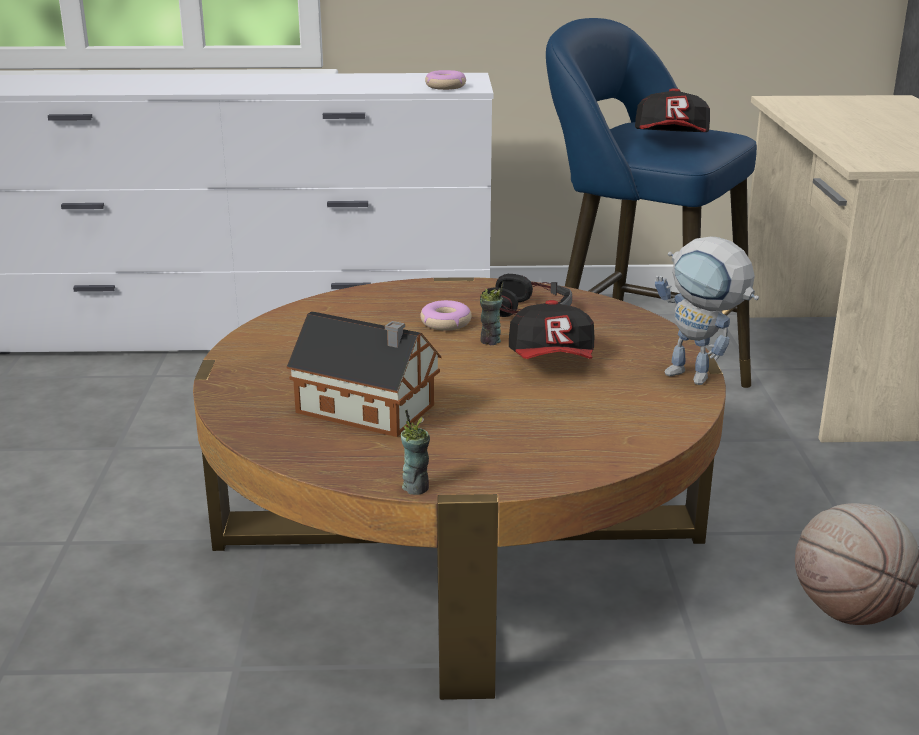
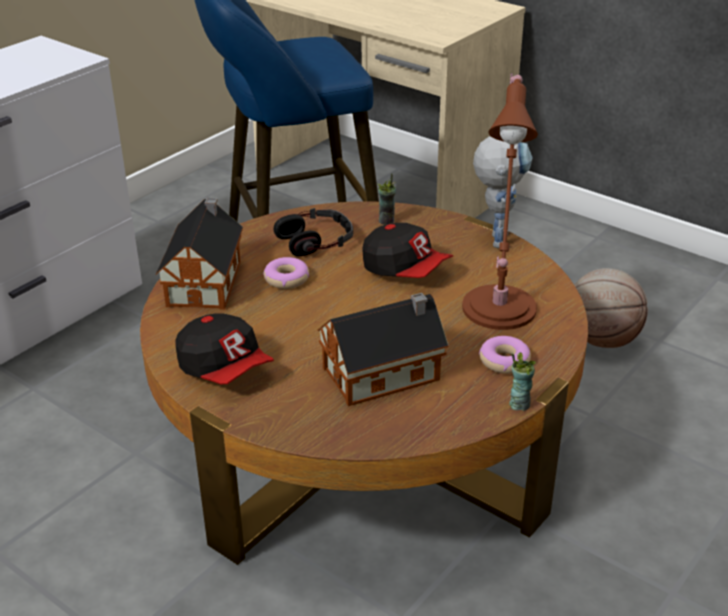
camera: 50 degrees left, 10 degrees up
(389, 299) = (206, 281): none -> toy house
(445, 86) = (53, 64): donut -> donut (504, 361)
(490, 341) = (343, 277): cup -> cup (386, 221)
(576, 421) = (500, 304): none -> brown table lamp
(672, 140) = (314, 60): cap -> cap (225, 369)
(700, 378) = (496, 236): toy robot -> toy robot turned 75 degrees counterclockwise

